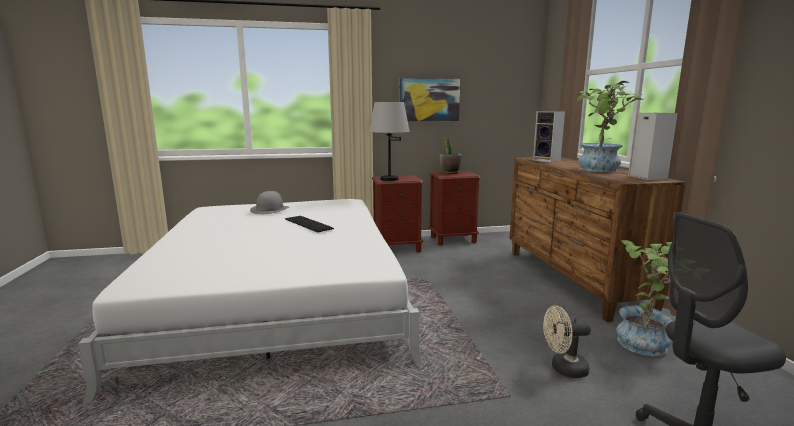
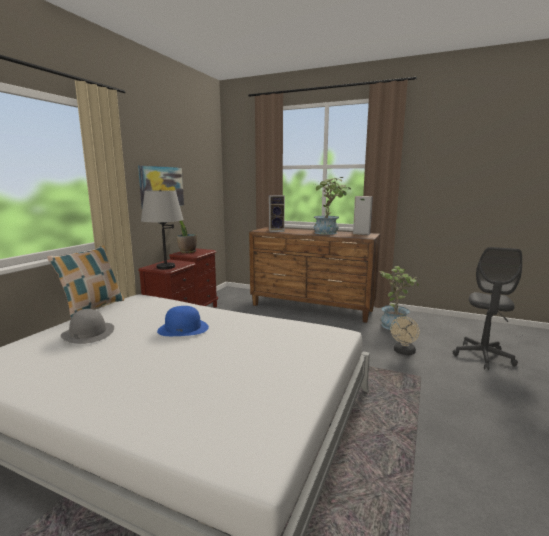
camera: 55 degrees left, 0 degrees up
(308, 224) = (183, 328): keyboard -> blue hat
(313, 199) = (93, 308): none -> pillow

